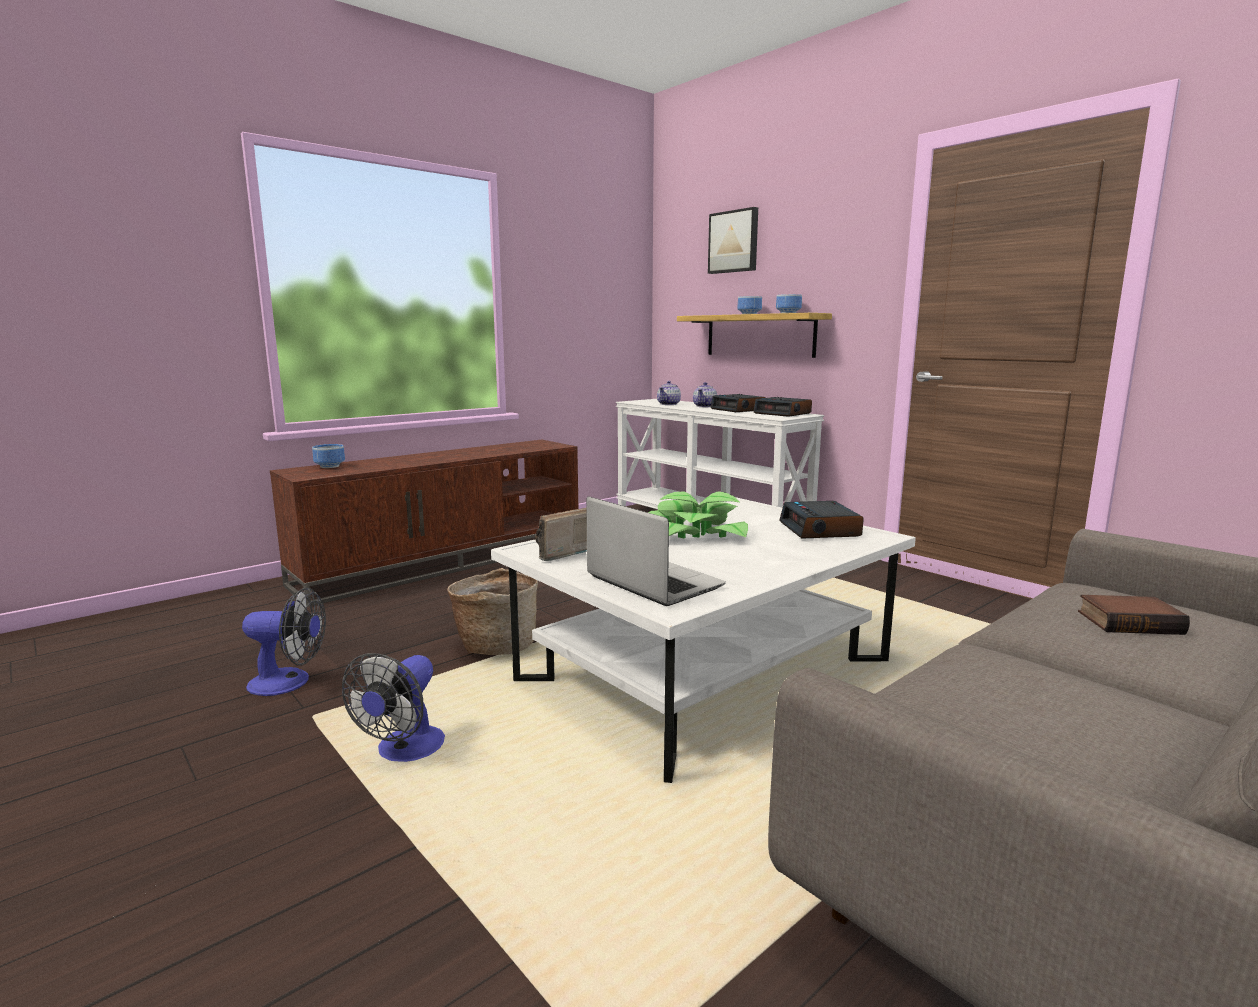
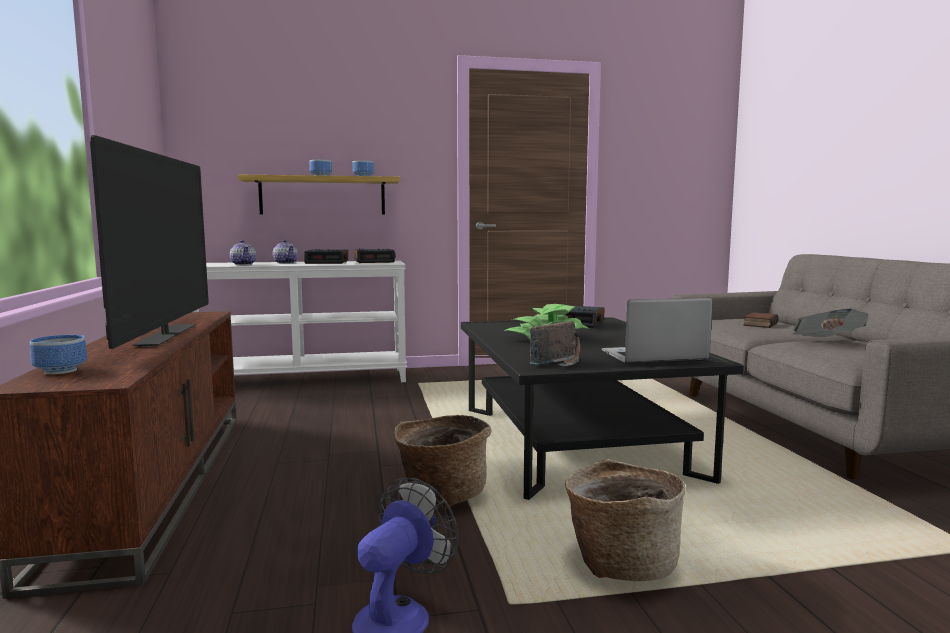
camera: 60 degrees left, 5 degrees down
(404, 752) = (621, 563): fan -> basket
(455, 456) = (167, 335): none -> television
(562, 553) = (561, 362): radio -> radio turned 120 degrees counterclockwise
(706, 671) = (575, 442): white coffee table -> black coffee table
(734, 242) = (284, 108): picture -> none
(1037, 684) = (827, 342): none -> newspaper

